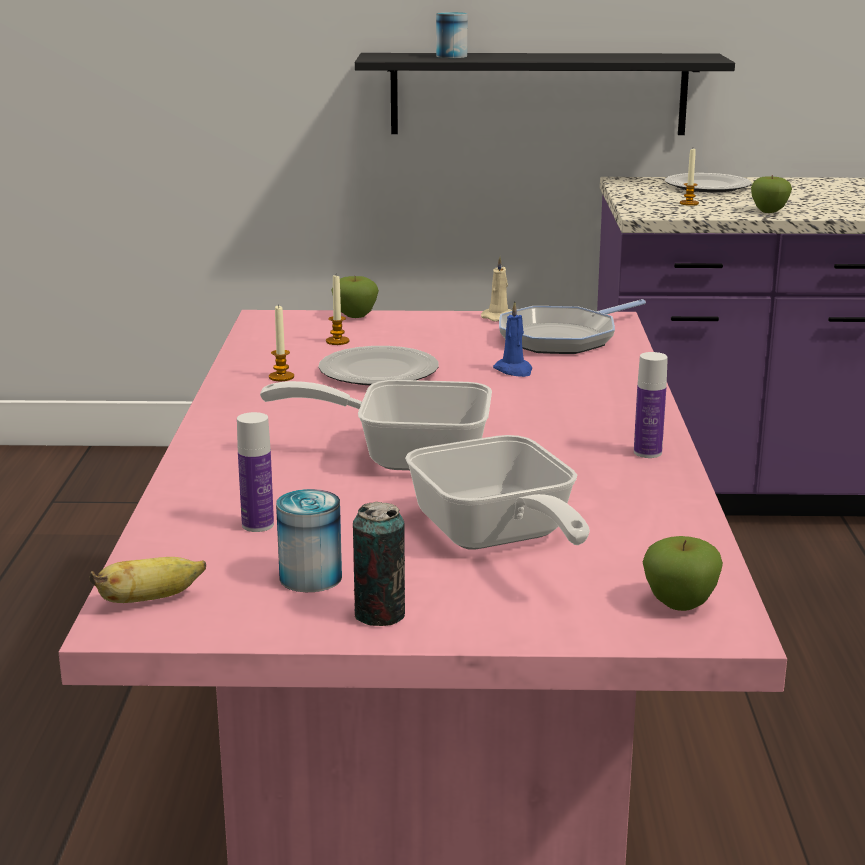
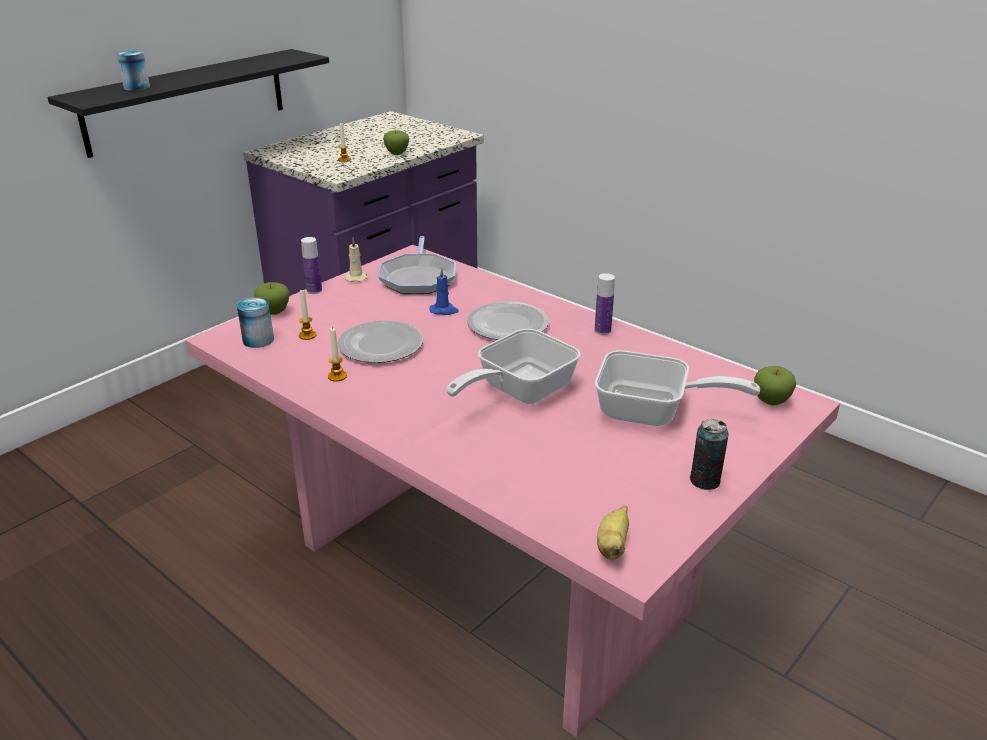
camera: 50 degrees left, 10 degrees up
(257, 525) = (553, 472): bottle -> bottle (314, 290)
(310, 577) = (640, 483): can -> can (258, 340)
(708, 186) = (324, 143): plate -> plate (508, 324)

